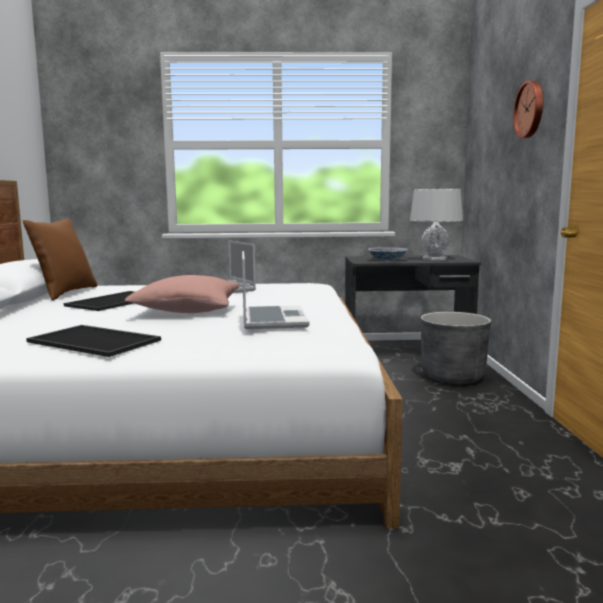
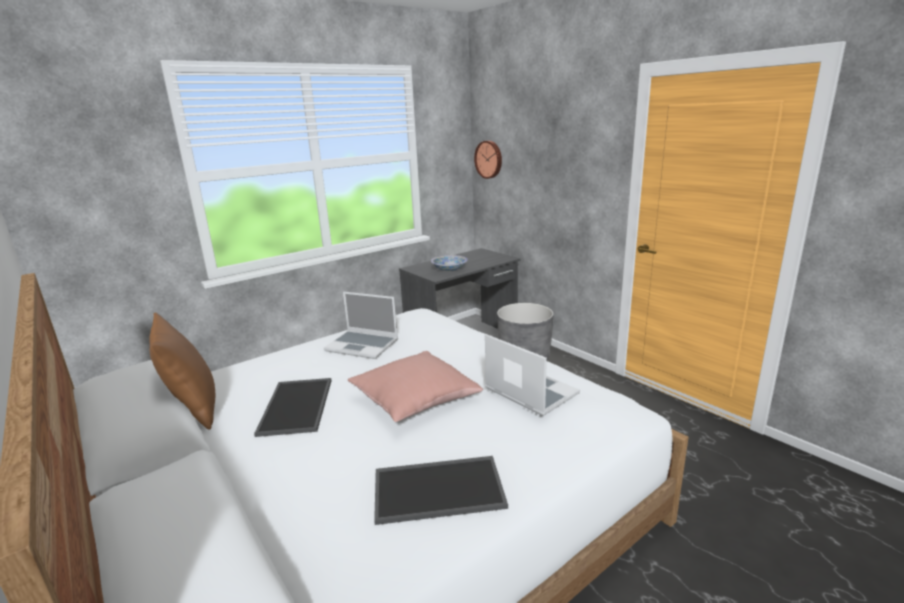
camera: 35 degrees left, 10 degrees up
(434, 258) = (478, 259): grey table lamp -> none
(530, 109) = (578, 141): wall clock -> wall clock (489, 159)

